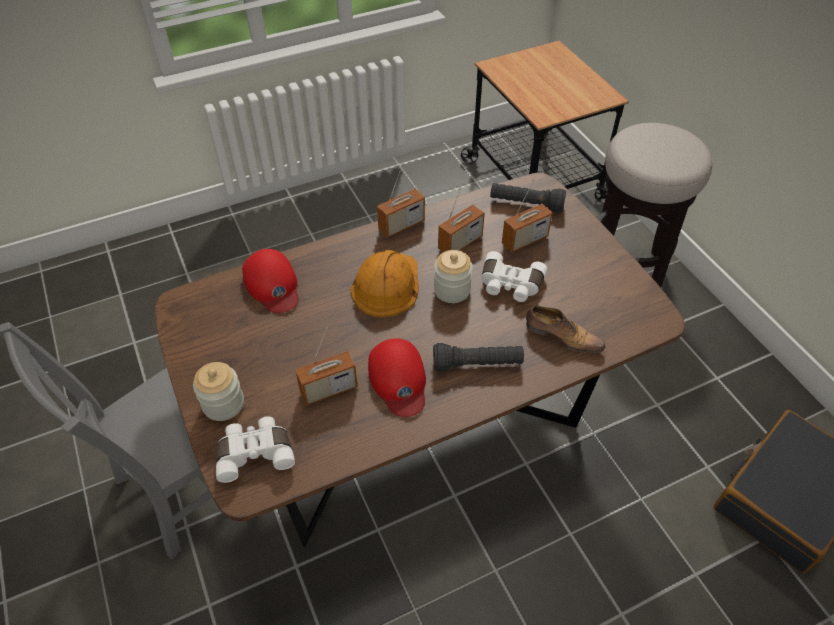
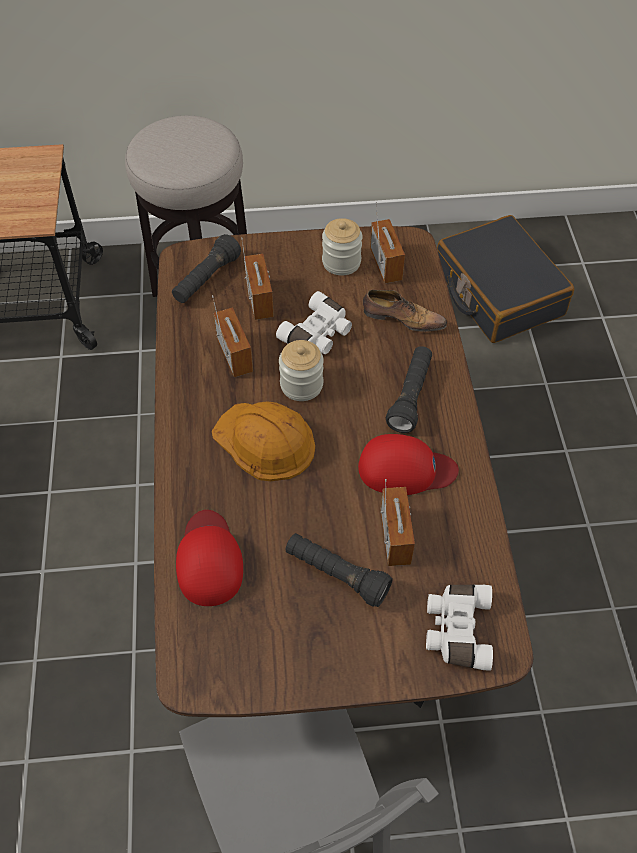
camera: 70 degrees left, 5 degrees up
(223, 404) = (377, 651): jar -> jar (341, 262)
(272, 285) = (209, 560): red cap -> red cap turned 90 degrees counterclockwise
(282, 361) = (336, 575): none -> black flashlight
(401, 225) = (176, 400): radio -> radio (386, 265)
(562, 336) = (402, 318): shoe -> shoe turned 60 degrees clockwise

